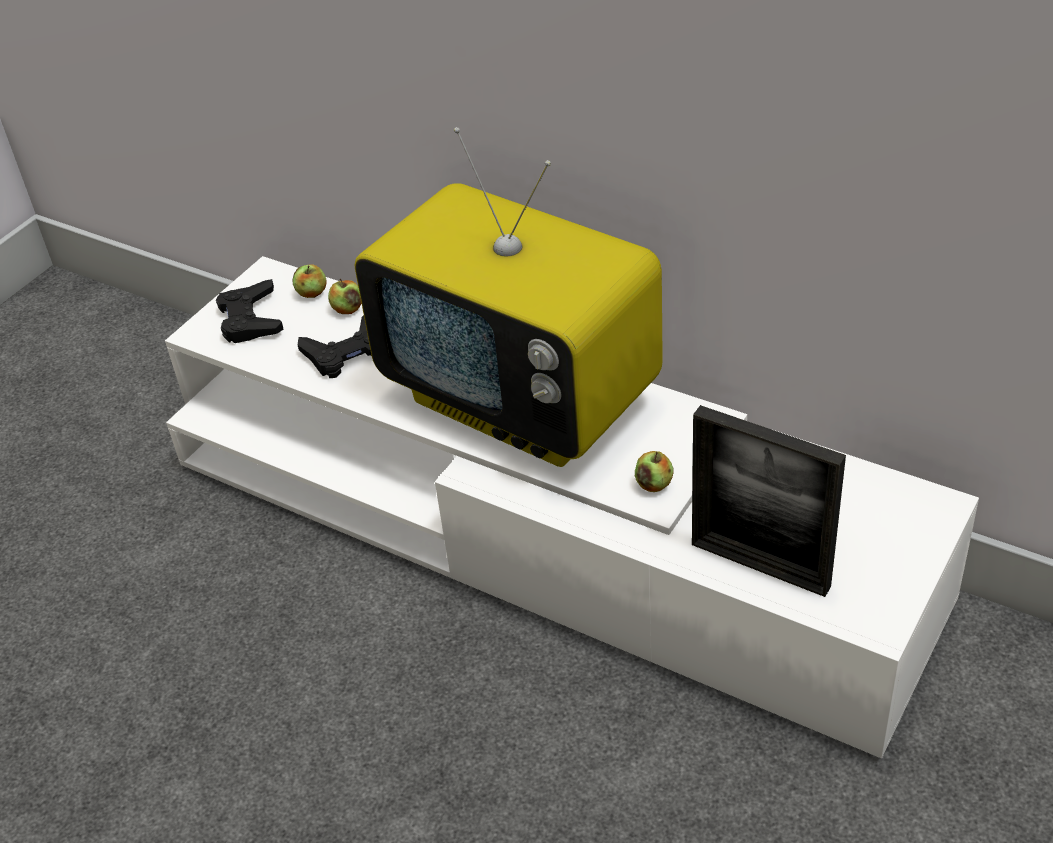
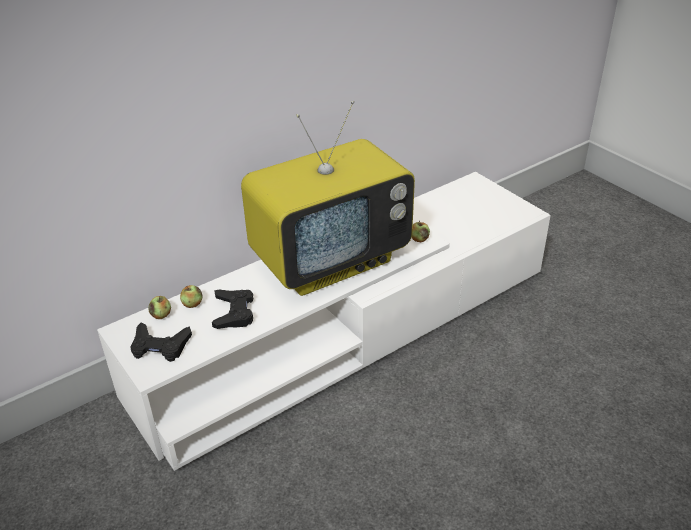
camera: 70 degrees left, 5 degrees down
(760, 565) = (482, 229): picture frame -> none

